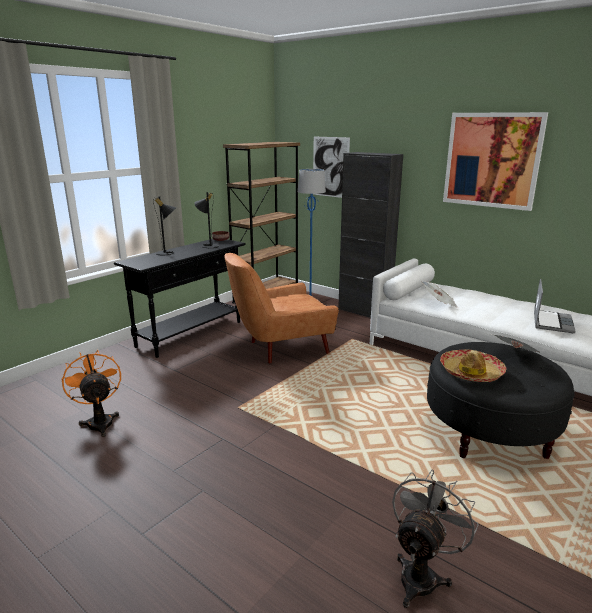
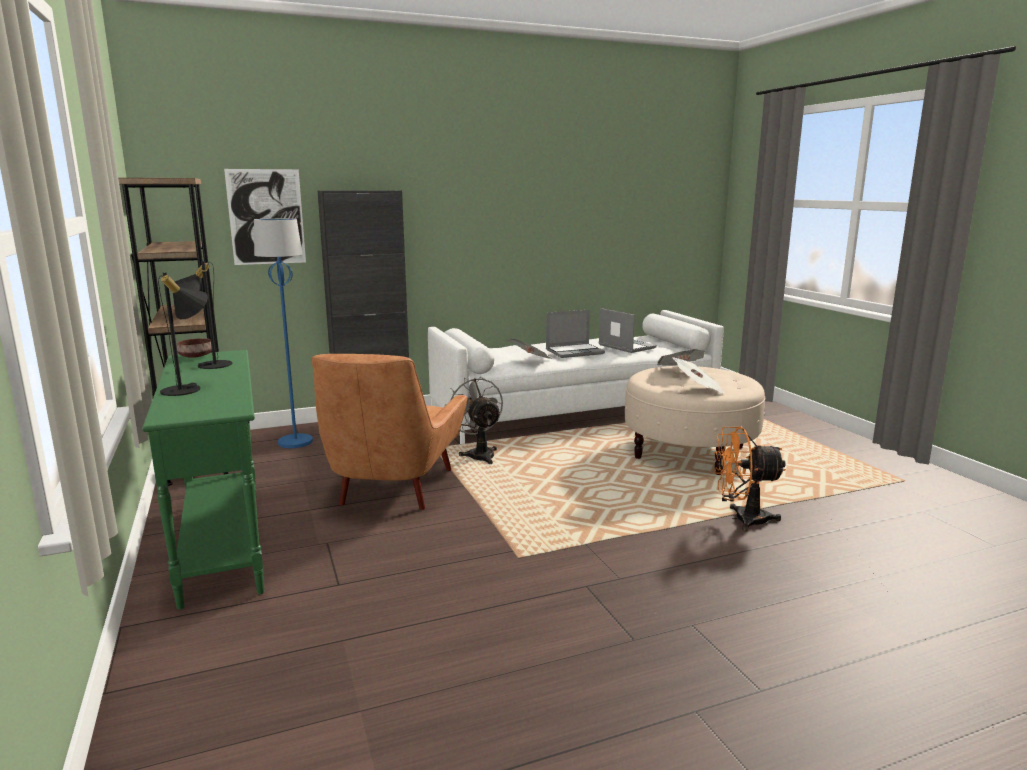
camera: 60 degrees left, 5 degrees down
(99, 421) = (427, 692): orange fan -> orange fan (742, 519)
(191, 334) = (223, 544): black console table -> green console table
(422, 574) = (867, 541): grey fan -> grey fan (479, 454)
(471, 372) = (698, 389): hat -> newspaper
(489, 433) = (689, 453): black ottoman -> beige ottoman
(491, 310) = (575, 352): none -> laptop
(492, 160) = (503, 192): picture -> none

